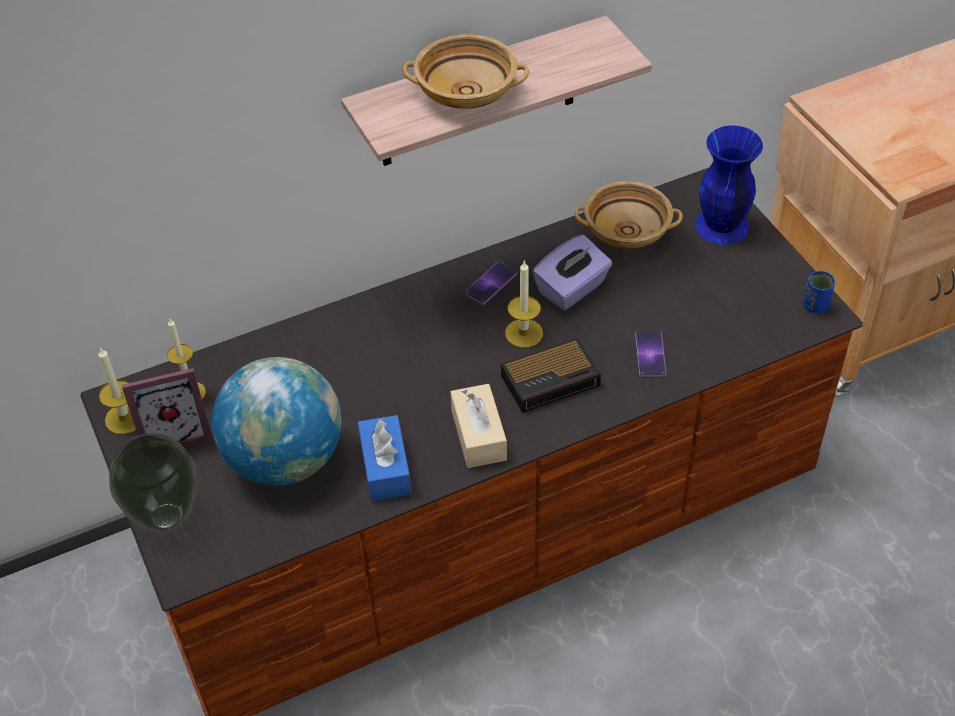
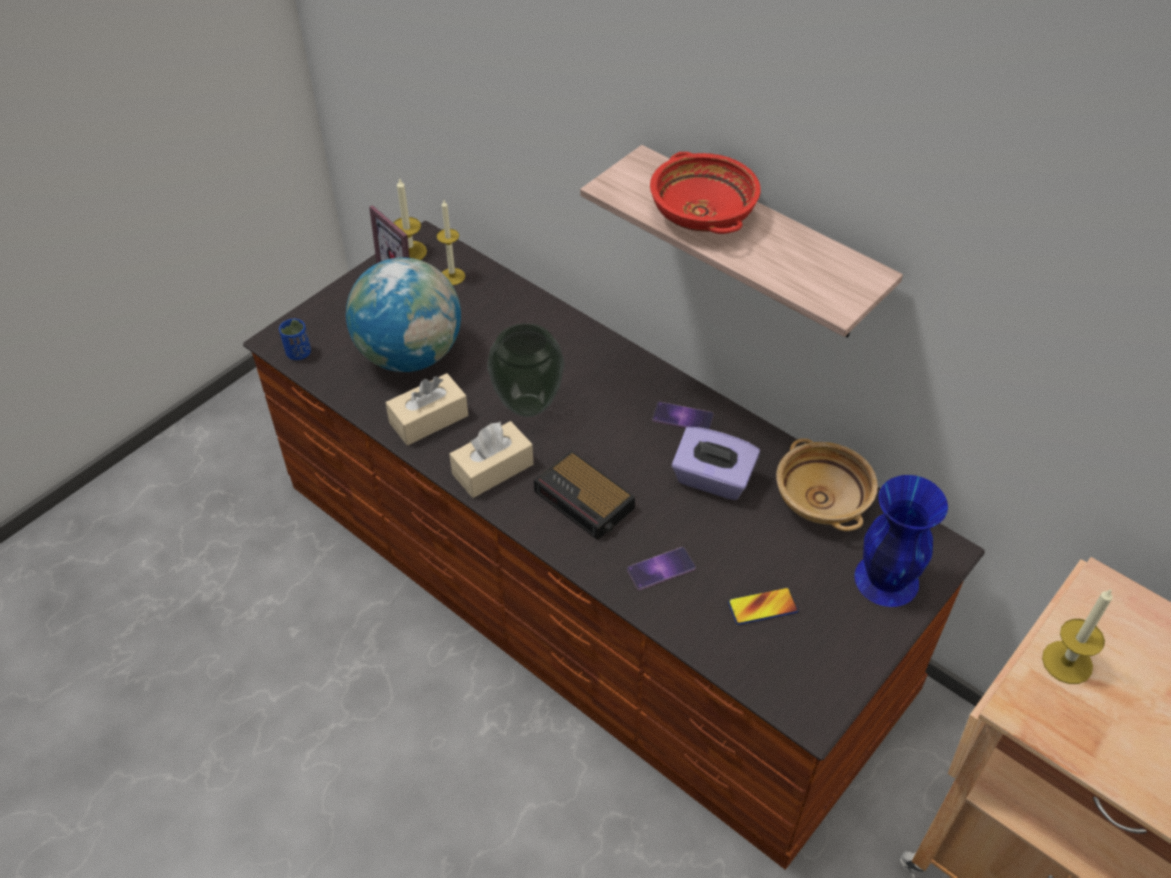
camera: 65 degrees right, 0 degrees up
(167, 518) = (325, 311): vase -> vase (528, 407)
(385, 467) = (428, 419): blue tissue box -> beige tissue box
(467, 92) = (703, 214): beige bowl -> red bowl
(524, 333) = (633, 461): candle -> candle (1067, 662)
(716, 305) = (762, 607): none -> phone
(815, 306) = (818, 701): blue cup -> blue cup (298, 353)

